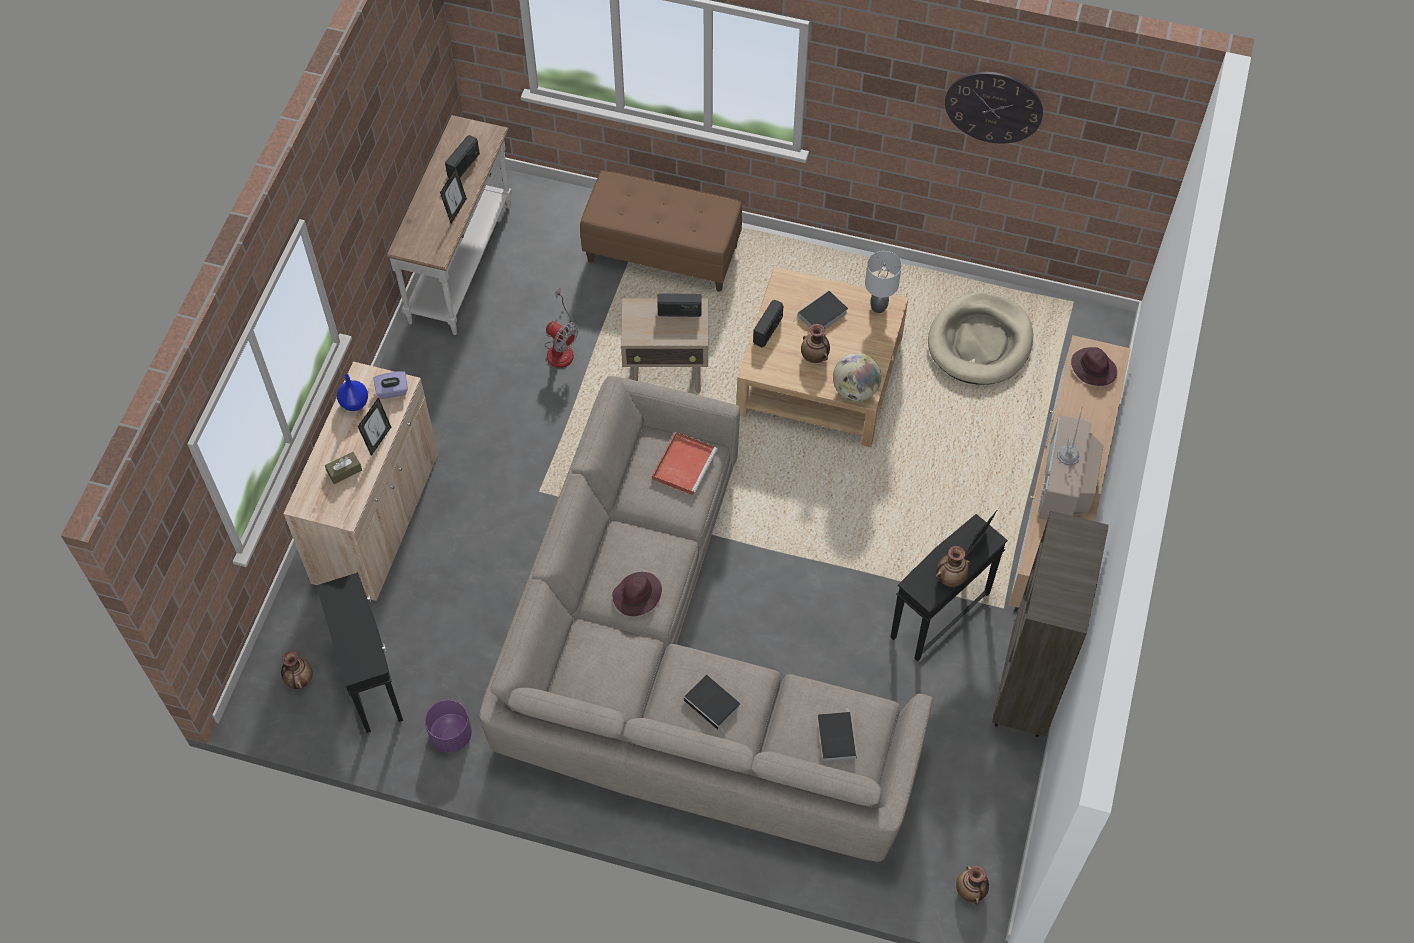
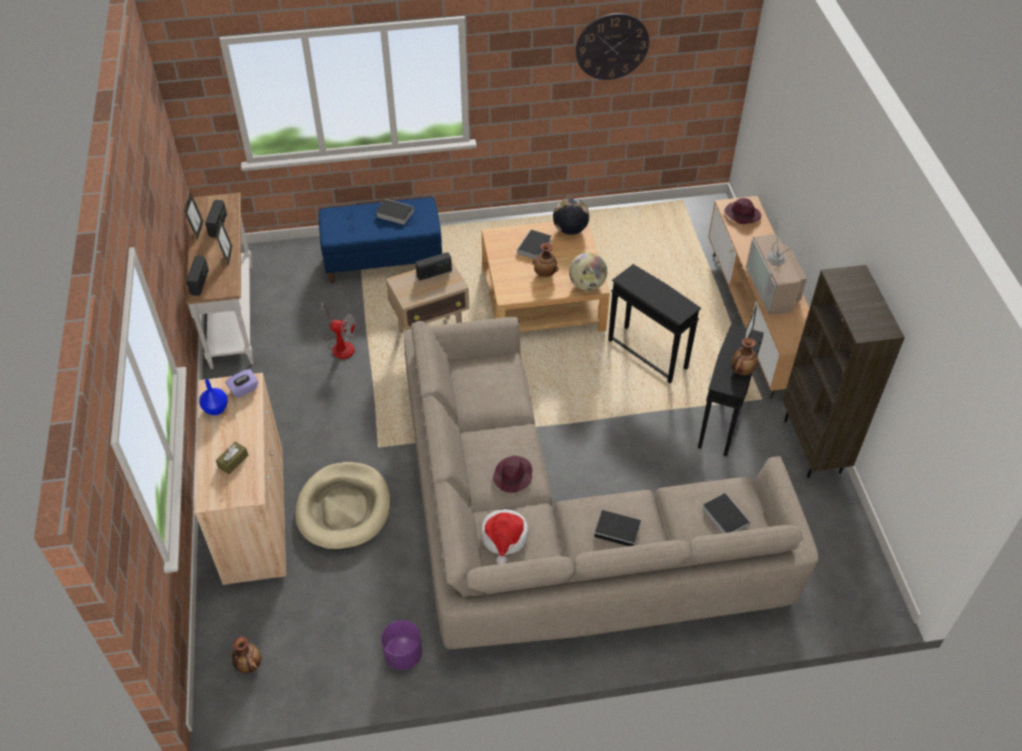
camera: 25 degrees left, 10 degrees down
(371, 678) = (312, 638): black side table -> black side table (647, 354)
(378, 440) = (251, 428): picture frame -> picture frame (198, 230)
(591, 662) = (504, 538): none -> hat
(663, 253) = (384, 260): brown bench -> blue bench
(682, 208) = (393, 213): none -> book
(684, 464) = (494, 373): red tray -> none
(768, 330) = (501, 268): radio -> radio (200, 282)
(878, 307) = (570, 229): grey table lamp -> globe
(971, 890) = (867, 598): vase -> none
(980, 342) = (638, 242): beige dog bed -> beige dog bed (344, 508)

